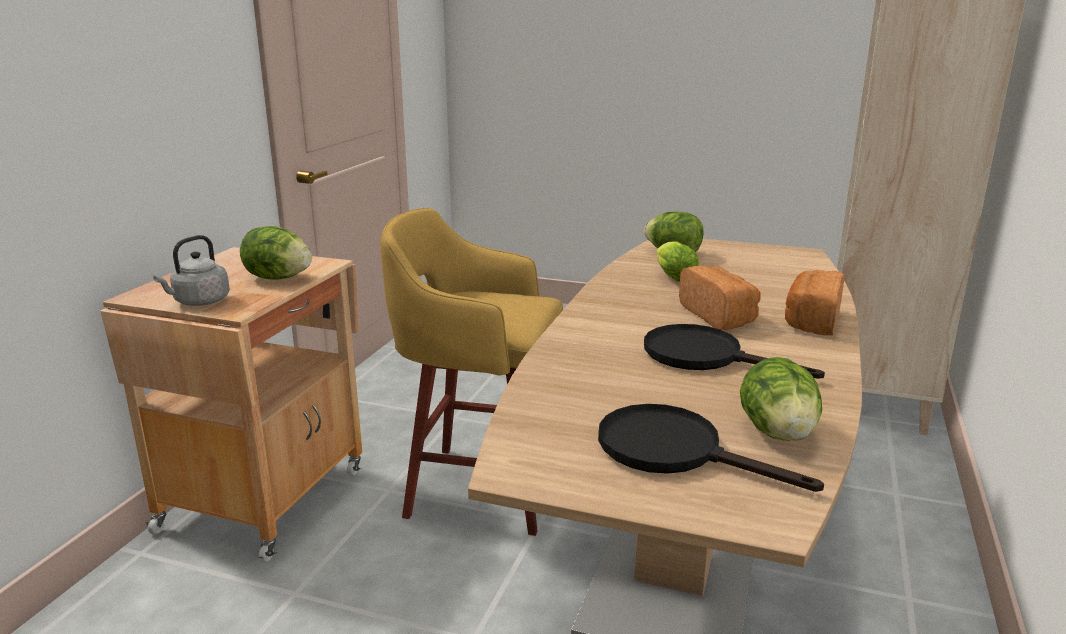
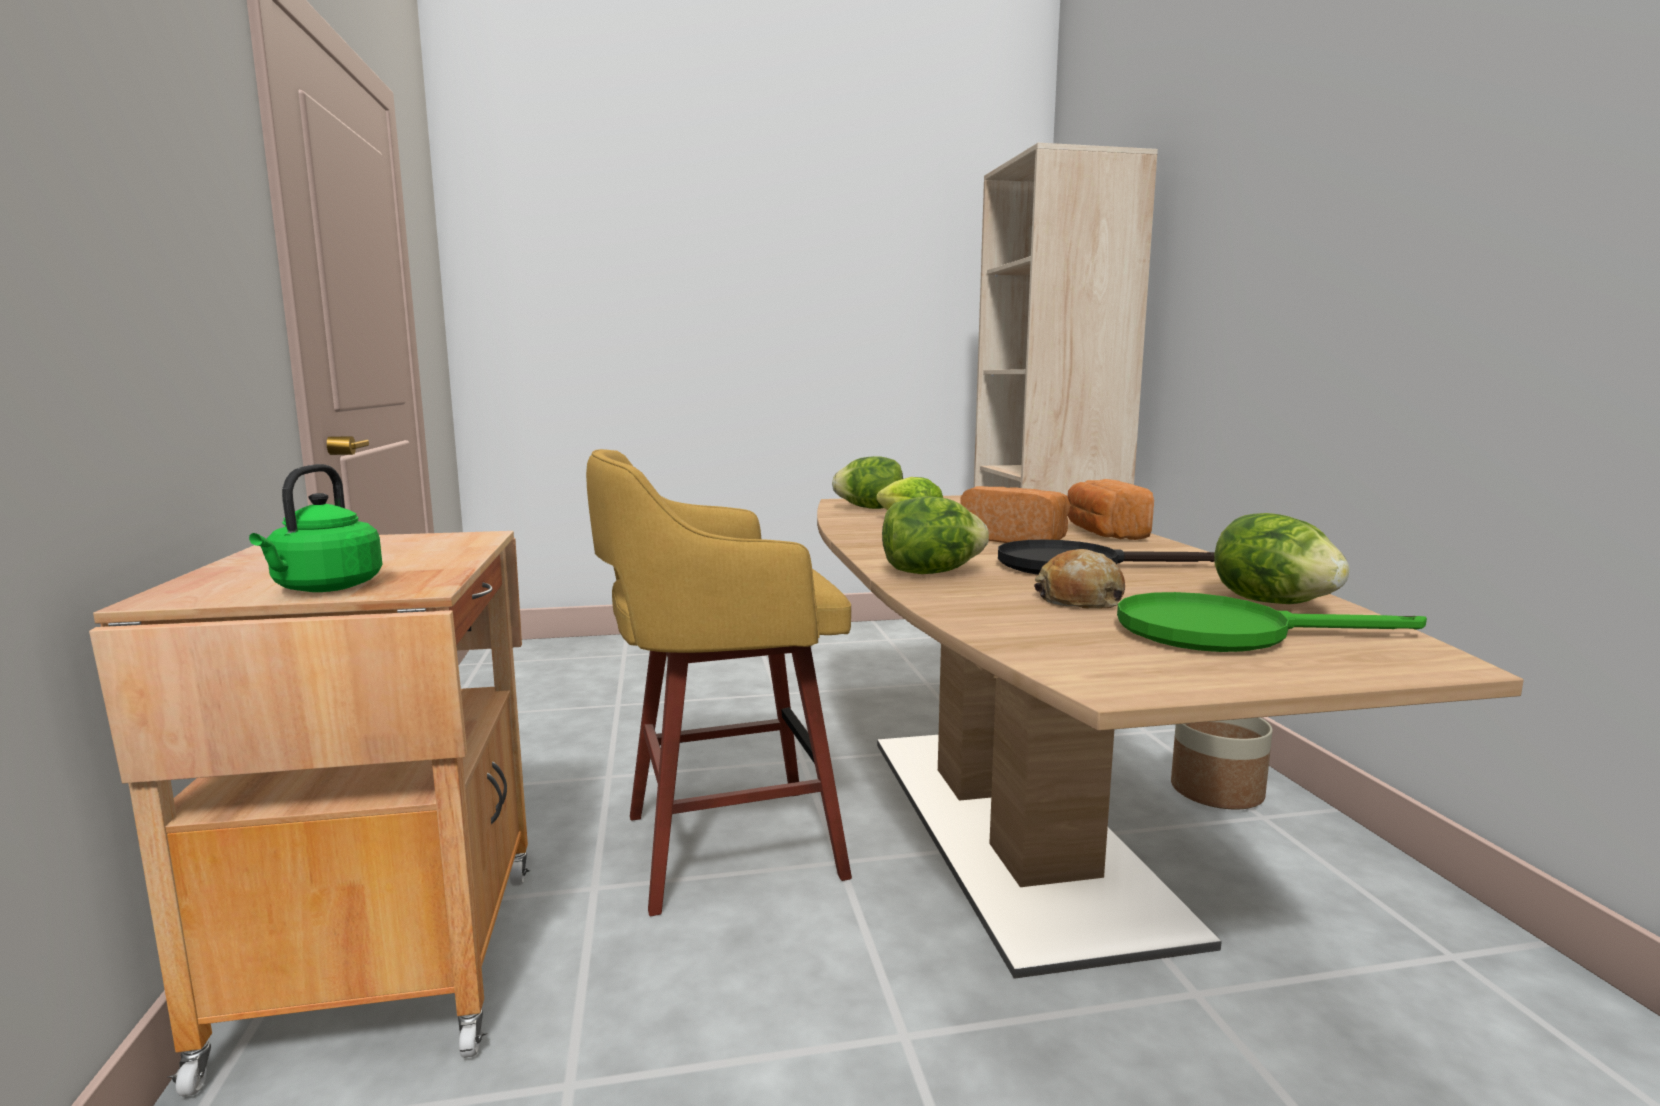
camera: 30 degrees left, 10 degrees down
(199, 302) = (324, 588): grey kettle -> green kettle
(278, 278) = (426, 554): lettuce -> lettuce (930, 573)
(638, 393) = (1079, 599): none -> bread
(675, 451) = (1224, 632): black frying pan -> green frying pan
(894, 564) = (1217, 791): none -> planter

